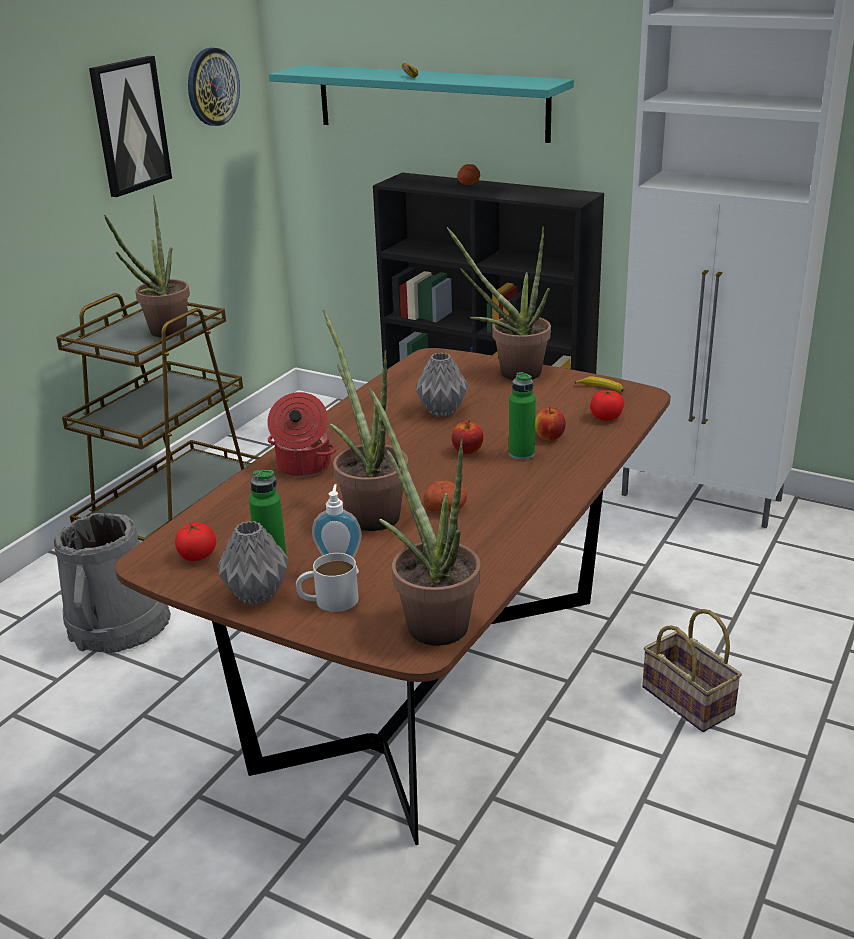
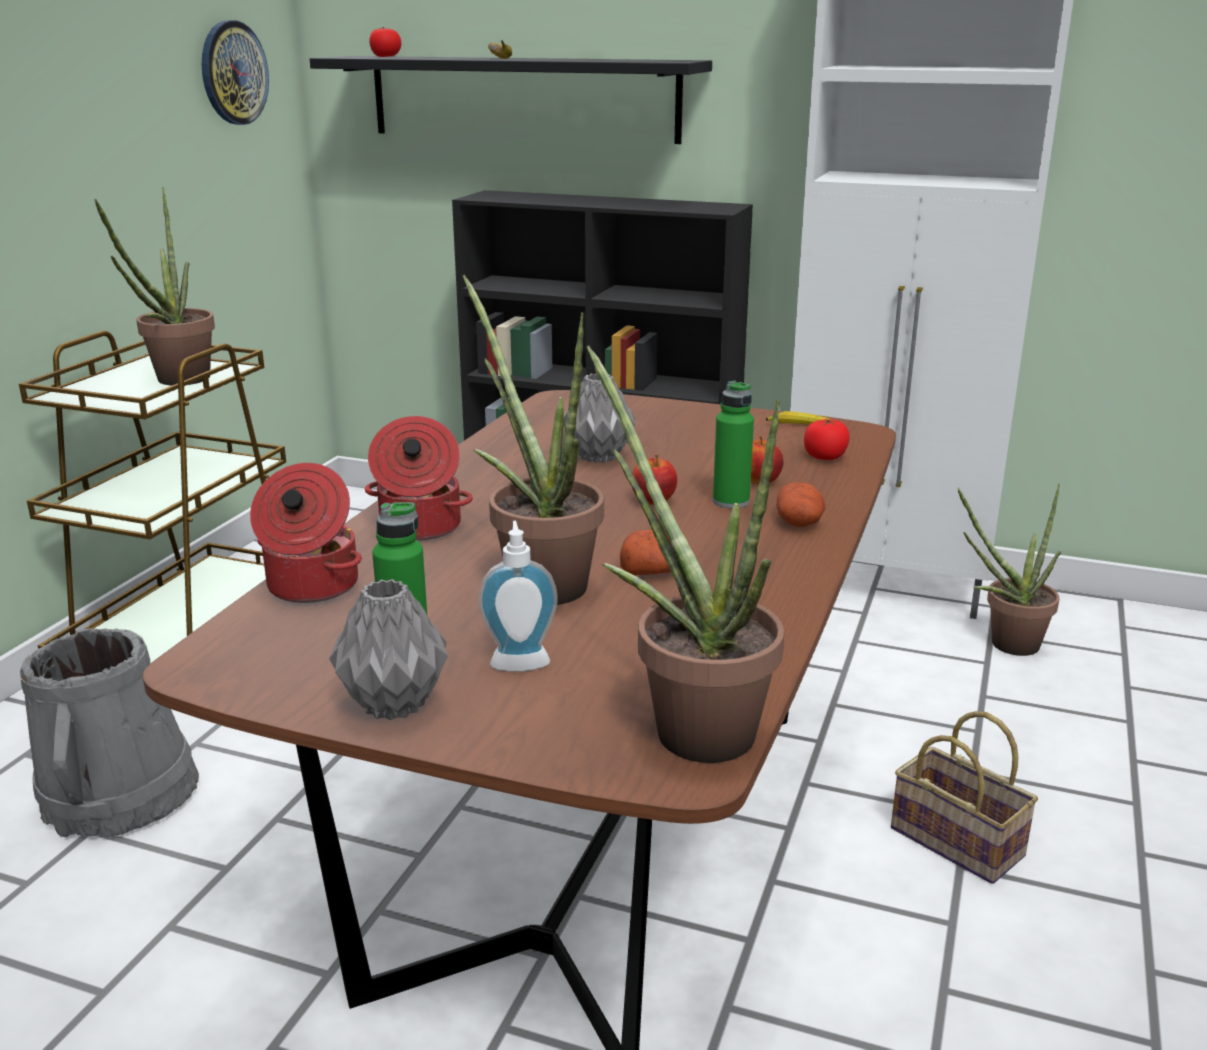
camera: 10 degrees left, 5 degrees down
(129, 125) = (124, 104): picture -> none
(197, 556) = (281, 654): tomato -> tomato (386, 56)
(224, 508) = (311, 586): none -> cooking pot
(328, 600) = (514, 706): white mug -> none
(430, 102) = (522, 98): turquoise shelf -> black shelf
(468, 184) = (577, 198): potato -> potato (799, 523)
(511, 373) = (675, 413): potted plant -> potted plant (1004, 645)

